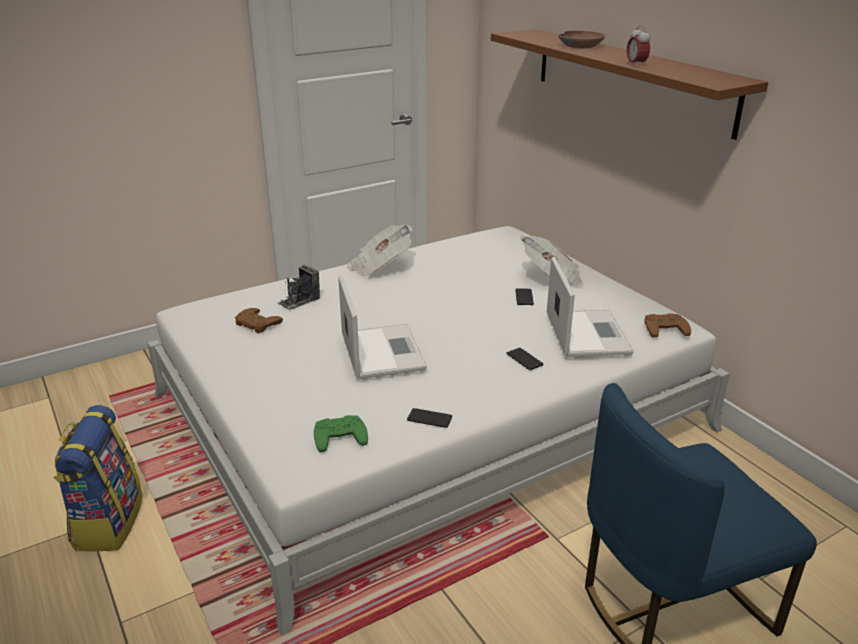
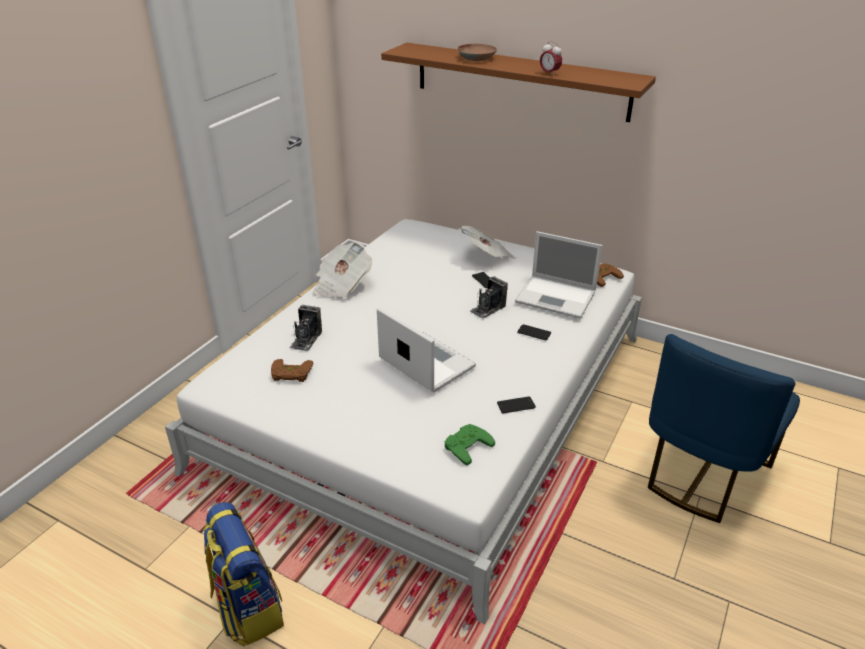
camera: 30 degrees left, 5 degrees up
(499, 323) = (488, 309): none -> camera
(586, 333) = (557, 297): laptop -> laptop turned 150 degrees clockwise

